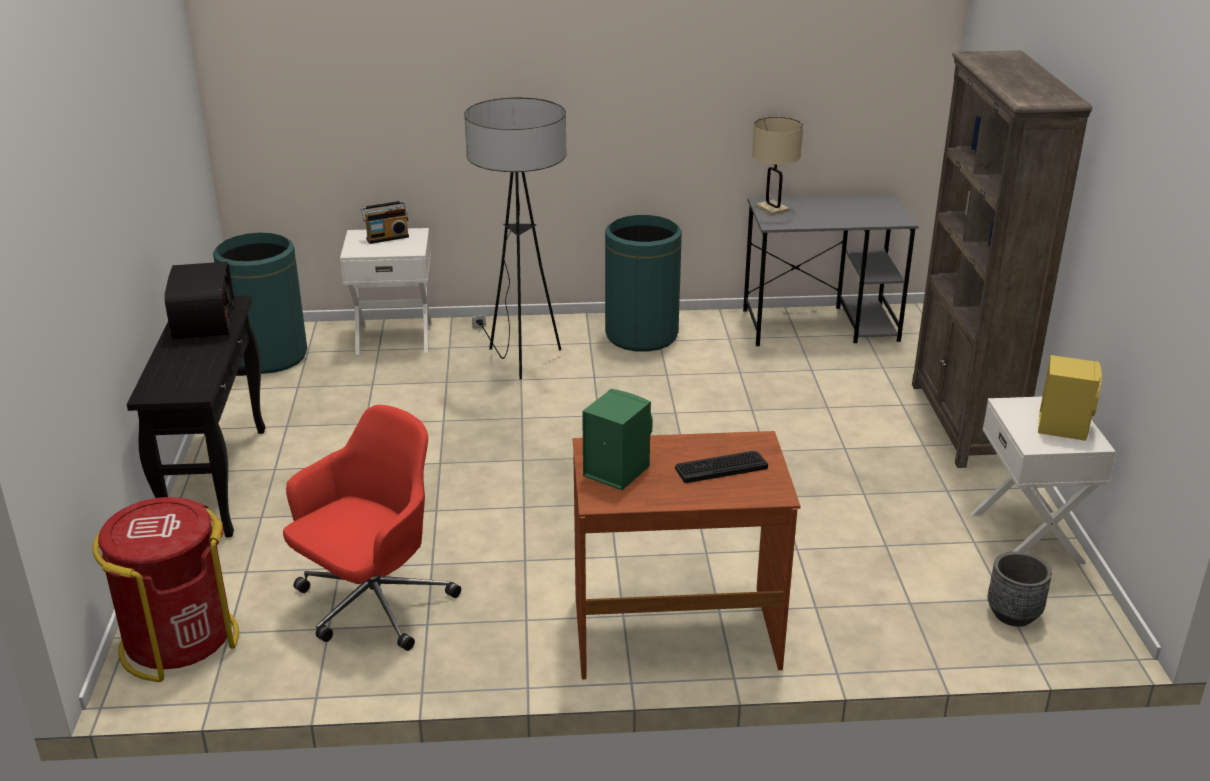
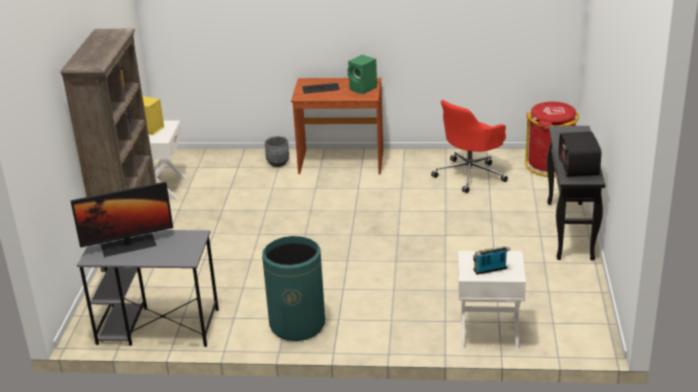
camera: 170 degrees left, 0 degrees up
(269, 356) = (580, 319): green trash can -> none
(521, 362) = (392, 303): floor lamp -> none
(772, 208) = (186, 251): beige table lamp -> none
(853, 211) = (128, 245): none -> monitor
(1013, 614) = (199, 162): grey planter -> grey planter (278, 163)

